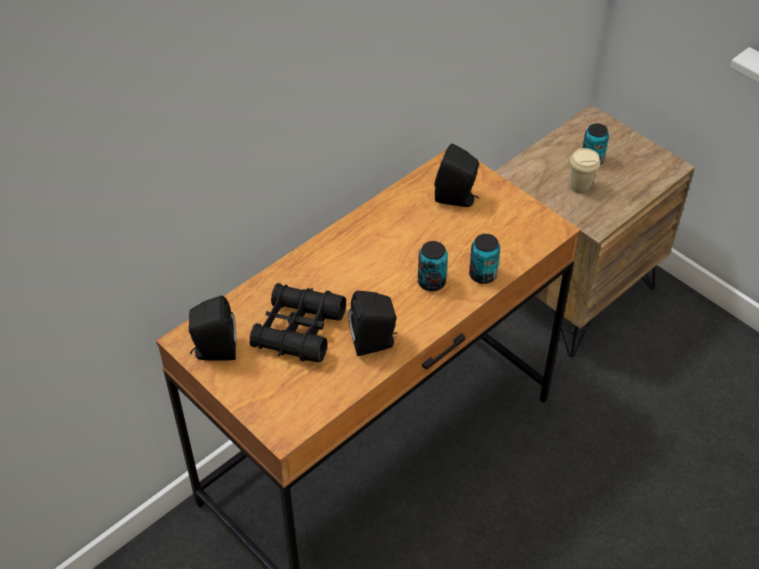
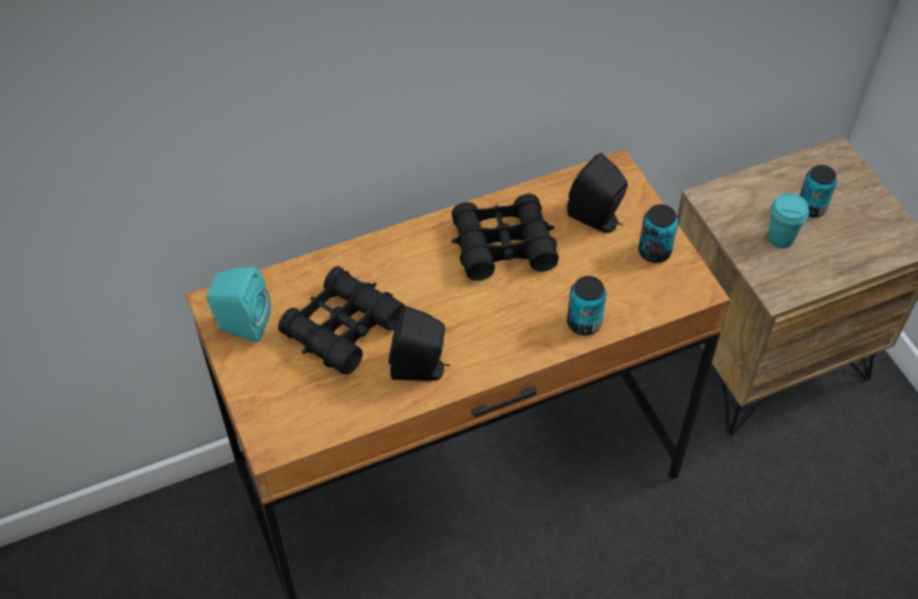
camera: 20 degrees right, 5 degrees up
(214, 351) = (241, 325): black speaker -> turquoise speaker
(395, 236) = (503, 246): none -> black binoculars
(431, 282) = (519, 314): can -> can (654, 251)
(580, 187) = (780, 238): beige cup -> turquoise cup

